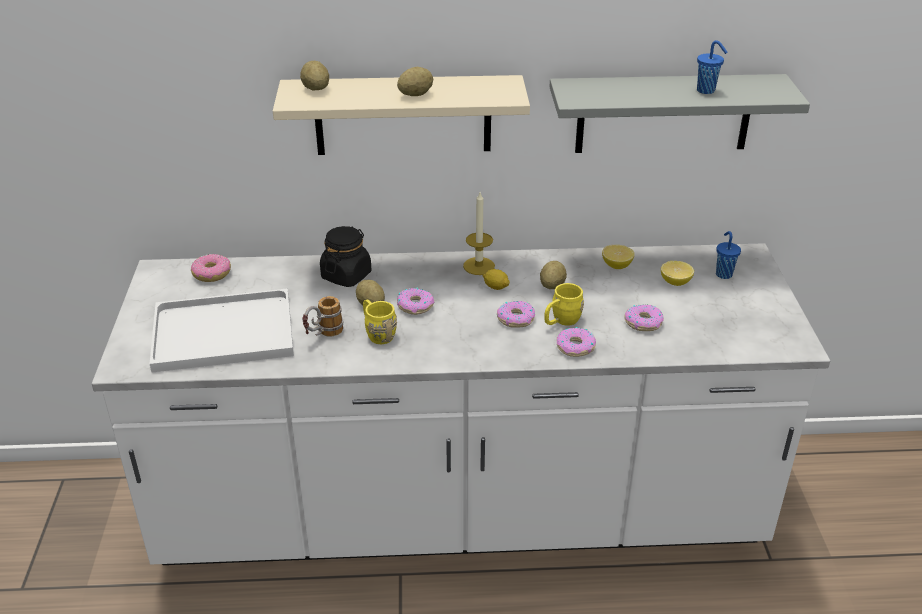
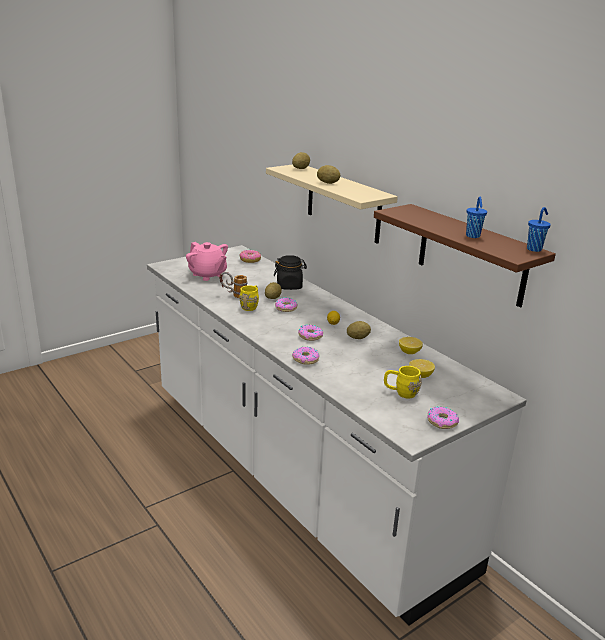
camera: 55 degrees right, 10 degrees down
(220, 333) = (207, 275): white tray -> pink teapot
(479, 266) = (346, 314): candle -> none
(561, 321) = (325, 349): yellow mug -> yellow mug (401, 392)
(643, 322) = (359, 374): donut -> donut (442, 422)
(663, 113) = (471, 255): grey shelf -> brown shelf
(723, 274) = (458, 390): blue cup -> blue cup (534, 249)

